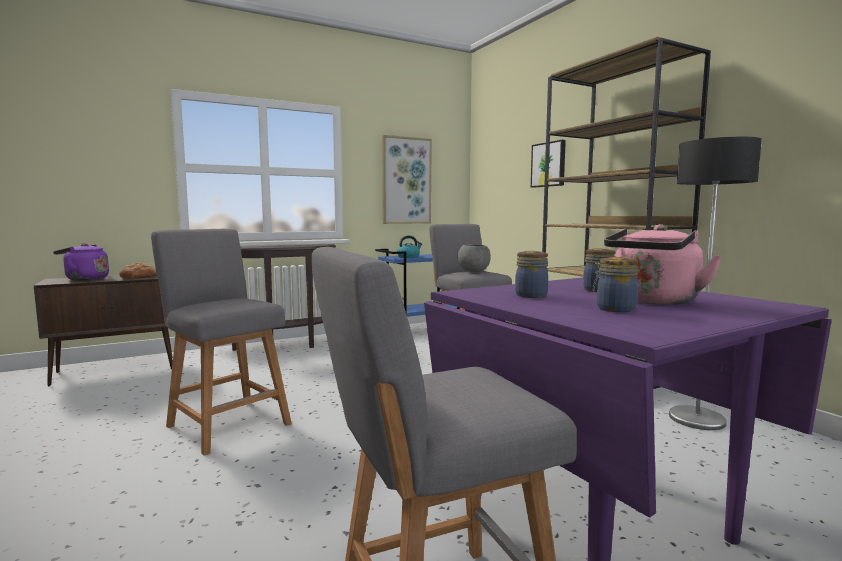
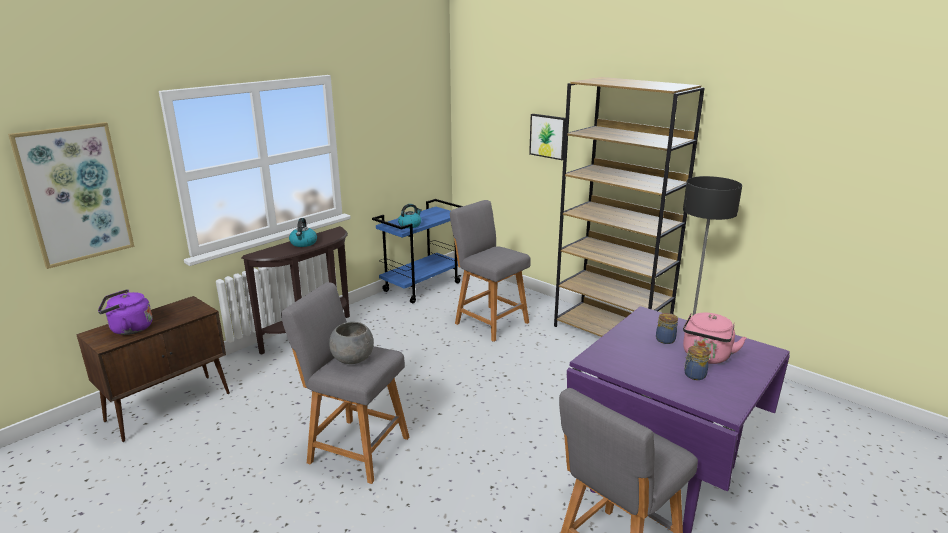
camera: 20 degrees left, 15 degrees up
(140, 277) = (182, 313): bread -> none
(285, 246) = (303, 243): none -> kettle
(406, 181) = (395, 140): picture -> picture (75, 194)
(473, 271) = (496, 253): grey bowl -> grey bowl (353, 359)
(531, 295) = (635, 358): jar -> none

